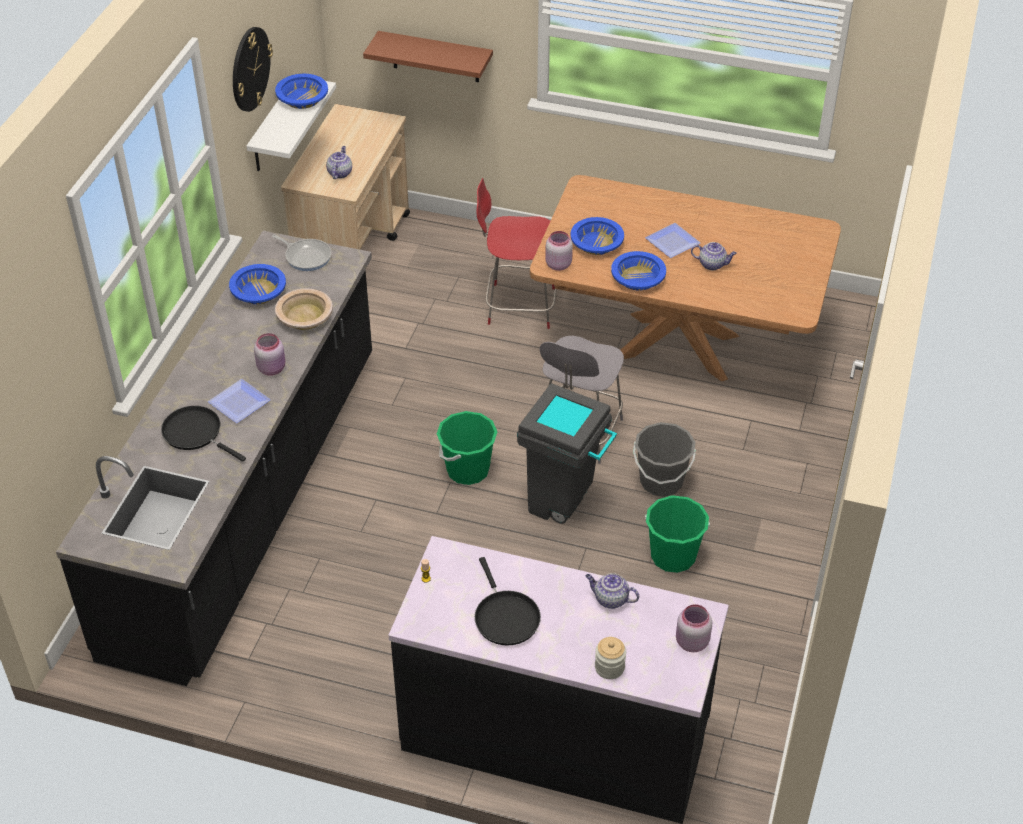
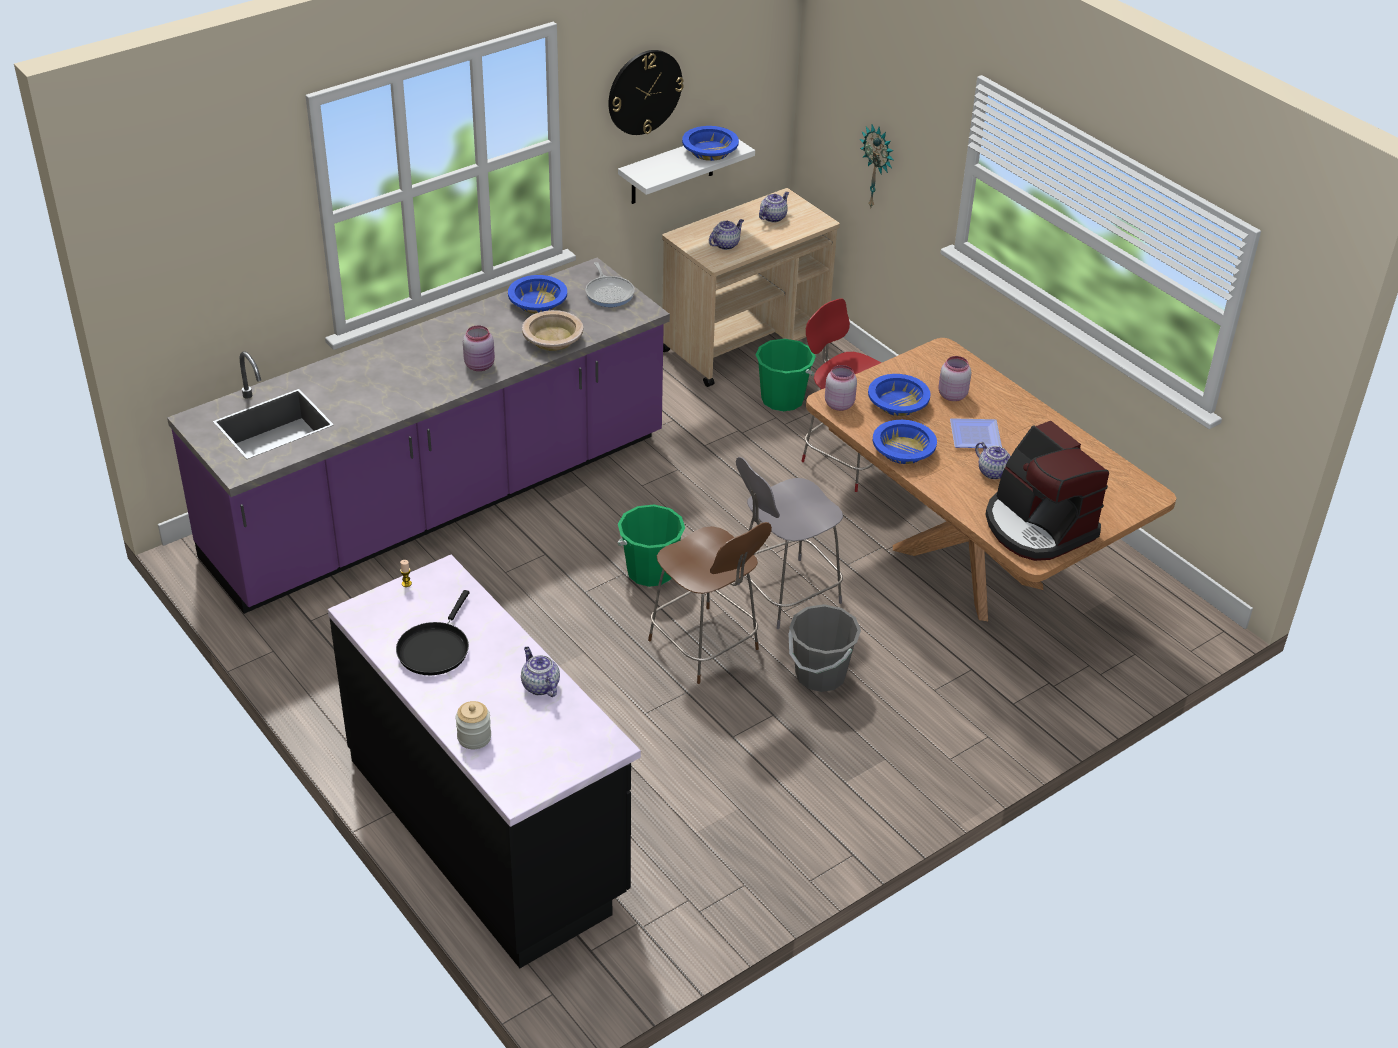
camera: 35 degrees right, 5 degrees down
(195, 433) = (364, 385): black frying pan -> none
(239, 401) = (425, 378): plate -> none
(248, 501) = (440, 500): black counter -> purple counter
(351, 133) = (773, 217): none -> teapot
(435, 57) = (877, 166): brown shelf -> wall clock
(565, 506) = (706, 647): grey trash can -> brown chair
(673, 556) = (760, 744): green bucket -> green bucket (782, 399)
(691, 642) = (569, 760): pink jar -> pink jar (951, 395)
(779, 290) = (1037, 526): none -> coffee machine

